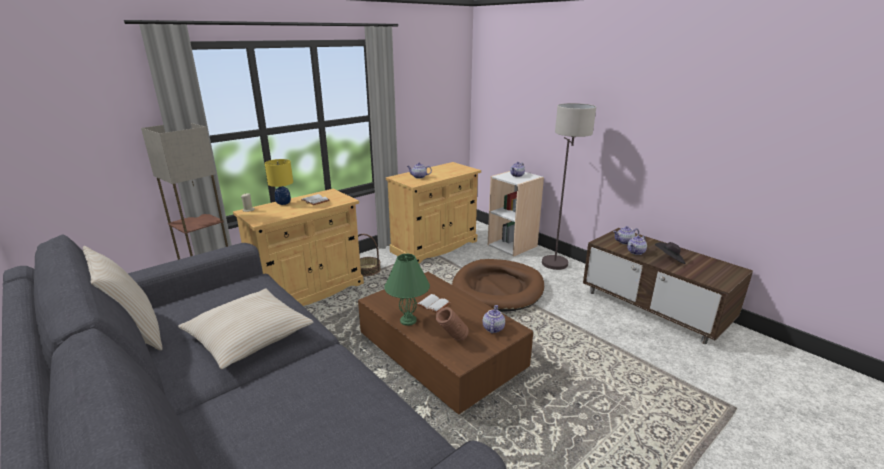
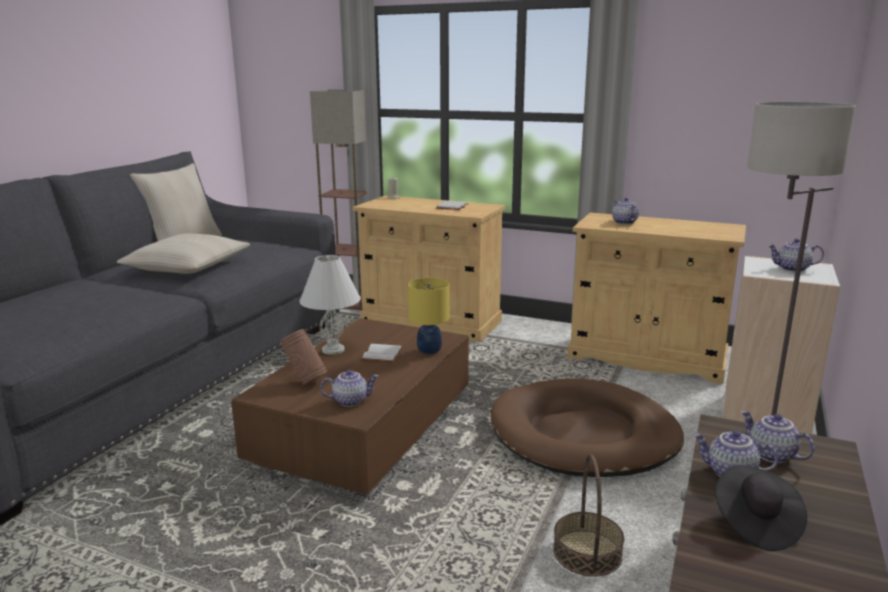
camera: 65 degrees right, 5 degrees down
(283, 203) = (428, 201): yellow table lamp -> yellow table lamp (429, 351)
(368, 270) = (515, 336): basket -> basket (587, 552)
(408, 321) = (333, 350): green table lamp -> white table lamp

